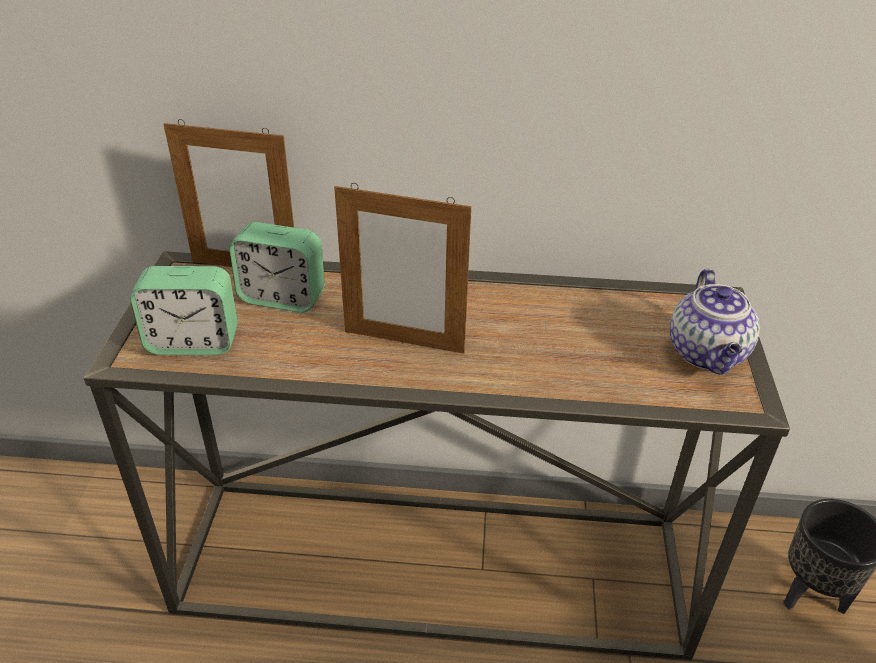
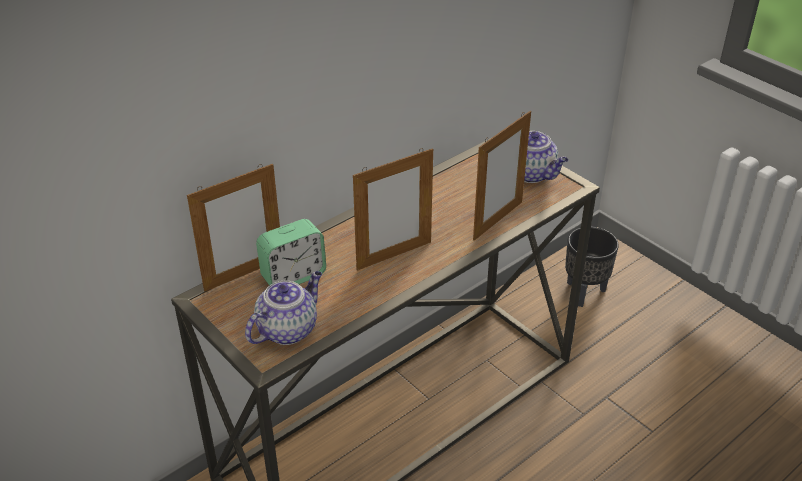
camera: 45 degrees left, 0 degrees up
(193, 342) = (288, 329): alarm clock -> teapot
(580, 380) = (497, 220): none -> picture frame

